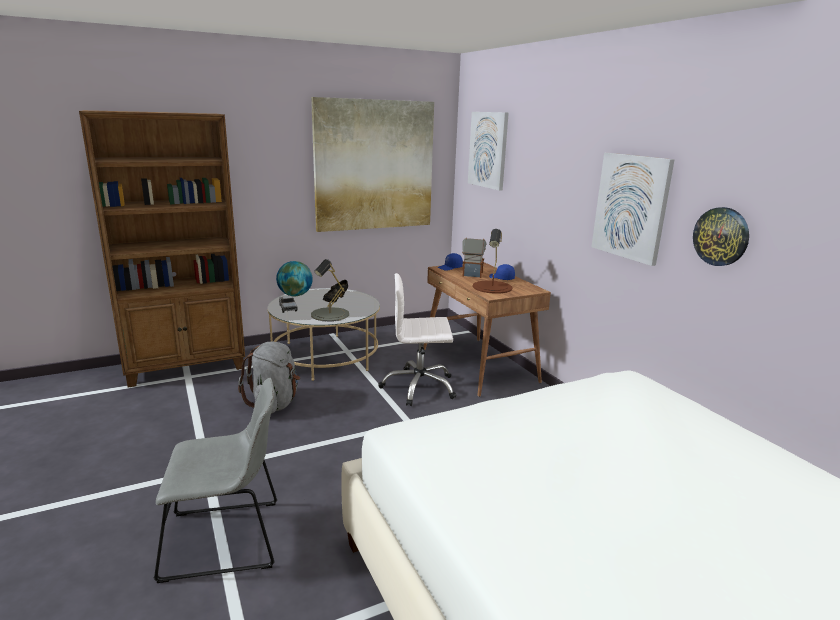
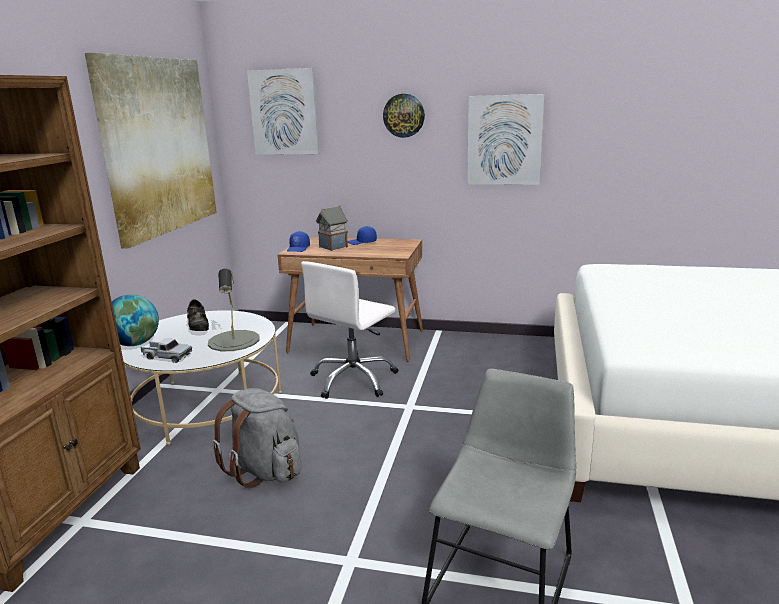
camera: 50 degrees left, 0 degrees up
(492, 287) = (379, 250): brown table lamp -> none
(721, 236) = (596, 147): wall clock -> wall clock (404, 115)

